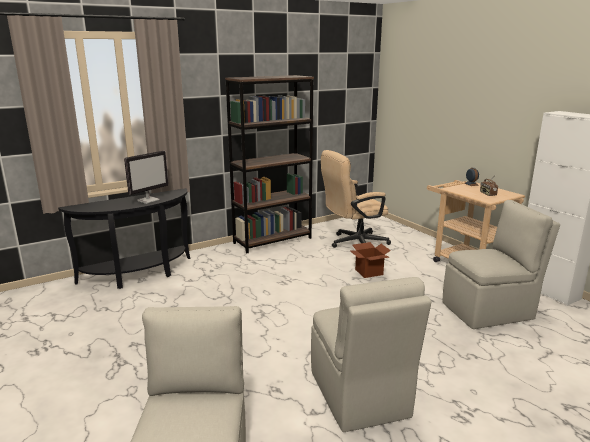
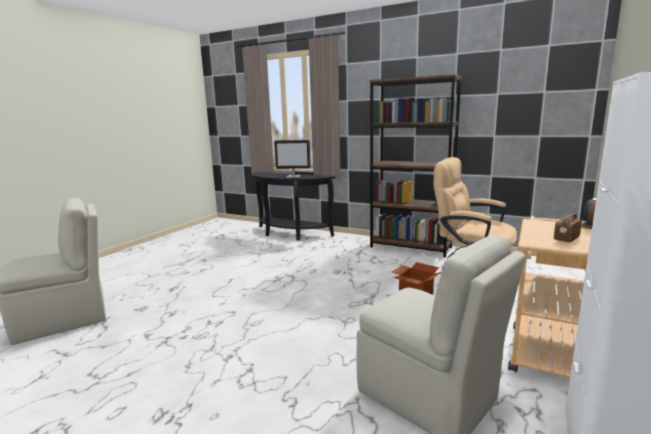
camera: 60 degrees right, 5 degrees down
(359, 396) = (177, 349): beige chair -> none

